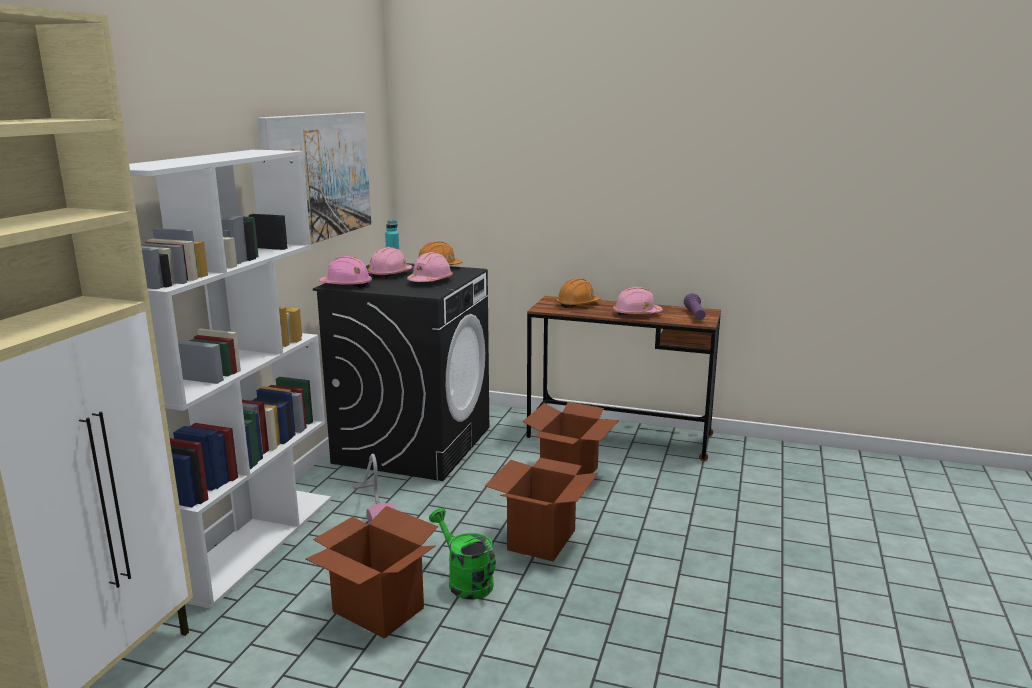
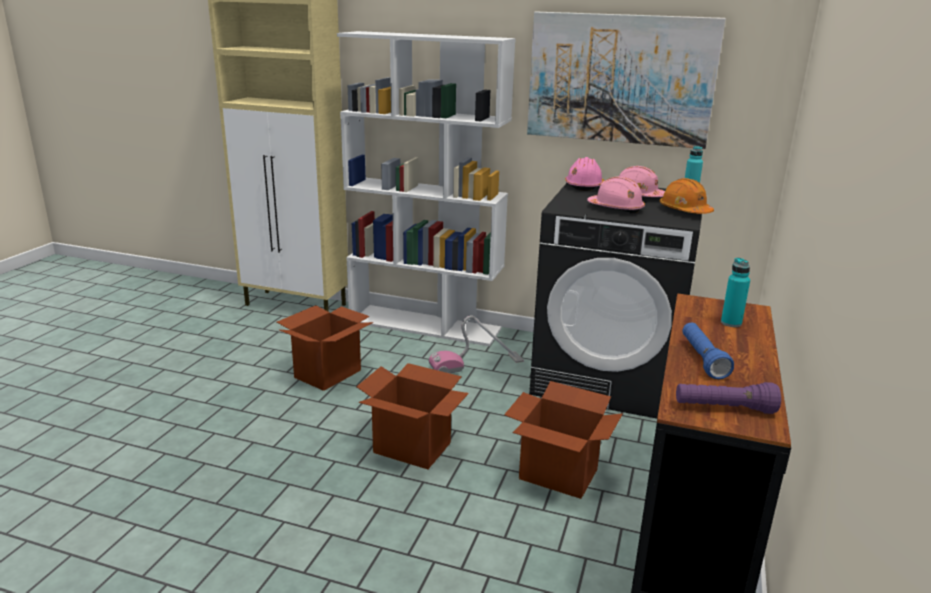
camera: 90 degrees right, 5 degrees up
(465, 581) = (354, 407): green watering can -> none
(577, 304) = (731, 323): orange hard hat -> turquoise bottle
(636, 314) = (702, 359): pink hard hat -> blue flashlight

